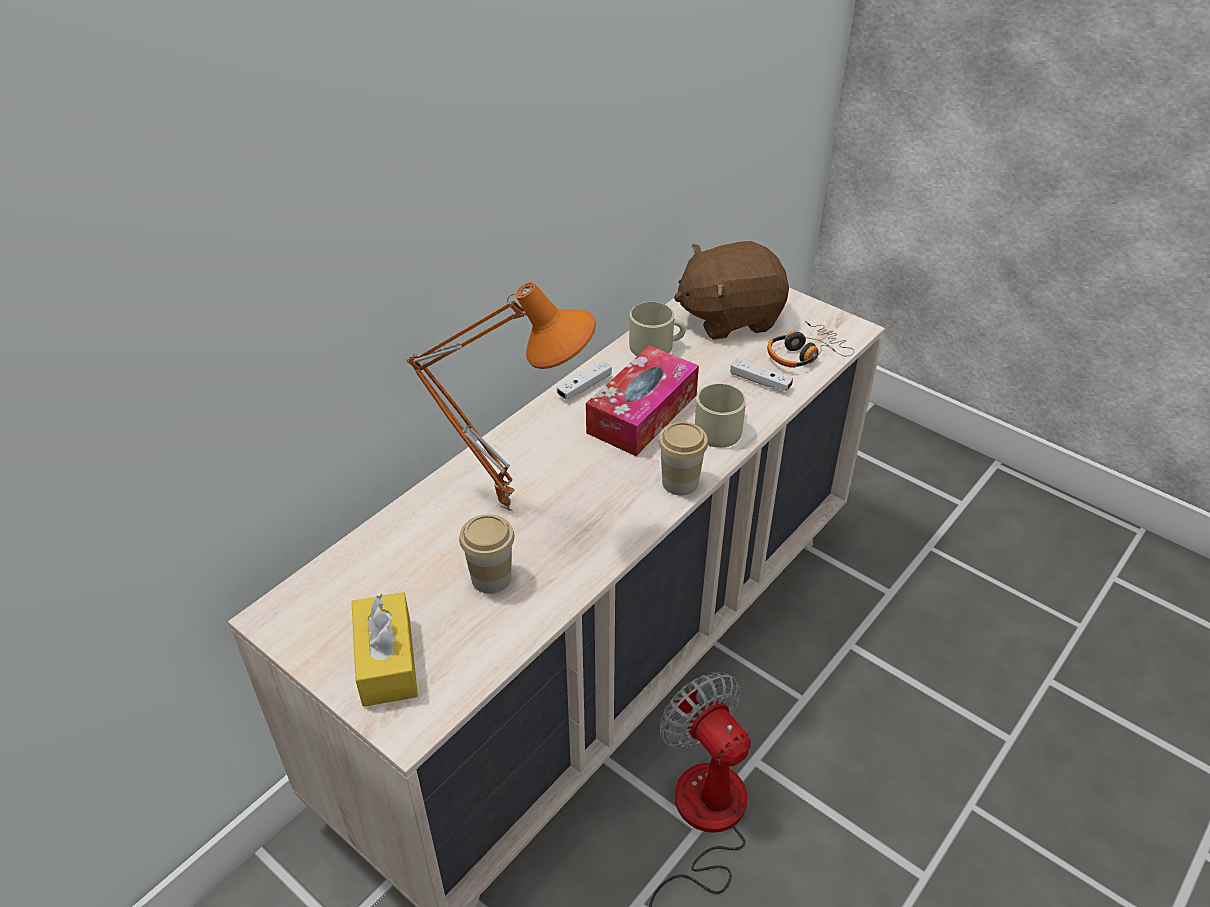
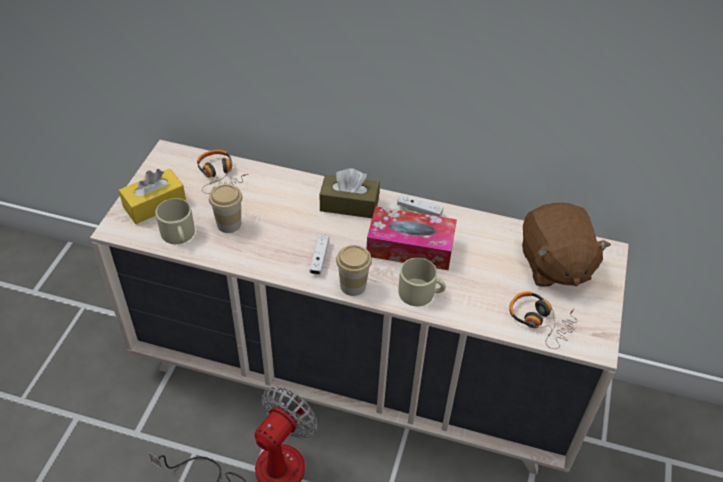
camera: 65 degrees right, 5 degrees up
(377, 564) = (219, 176): none -> headphones
(509, 505) = (290, 212): orange table lamp -> none
(534, 444) = (349, 205): none -> brown tissue box
(656, 346) = (488, 234): beige mug -> beige mug (179, 235)
(729, 317) = (554, 265): brown plush toy -> brown plush toy turned 150 degrees counterclockwise
(760, 381) = (487, 302): white game controller -> white game controller (319, 258)

